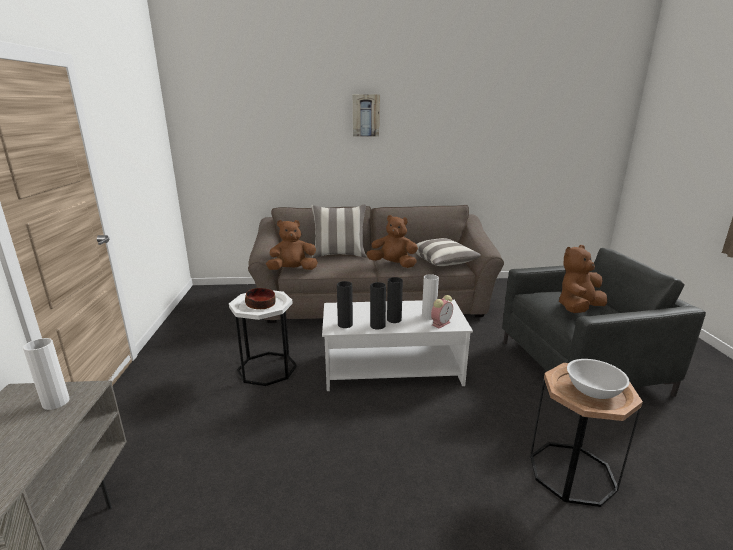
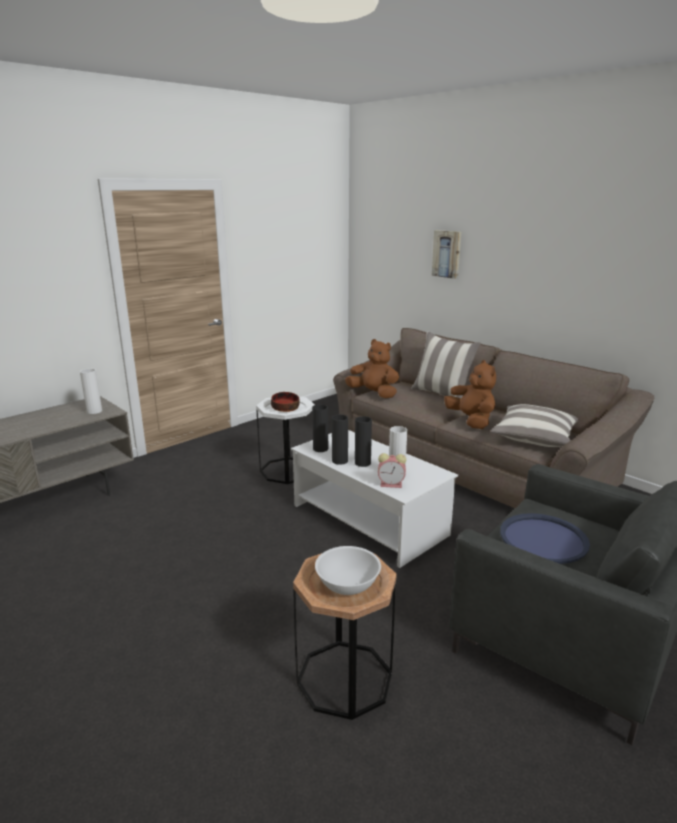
camera: 50 degrees right, 0 degrees up
(365, 115) = (522, 234): picture -> picture (447, 254)
(578, 309) = (543, 539): brown plush toy -> blue tray

